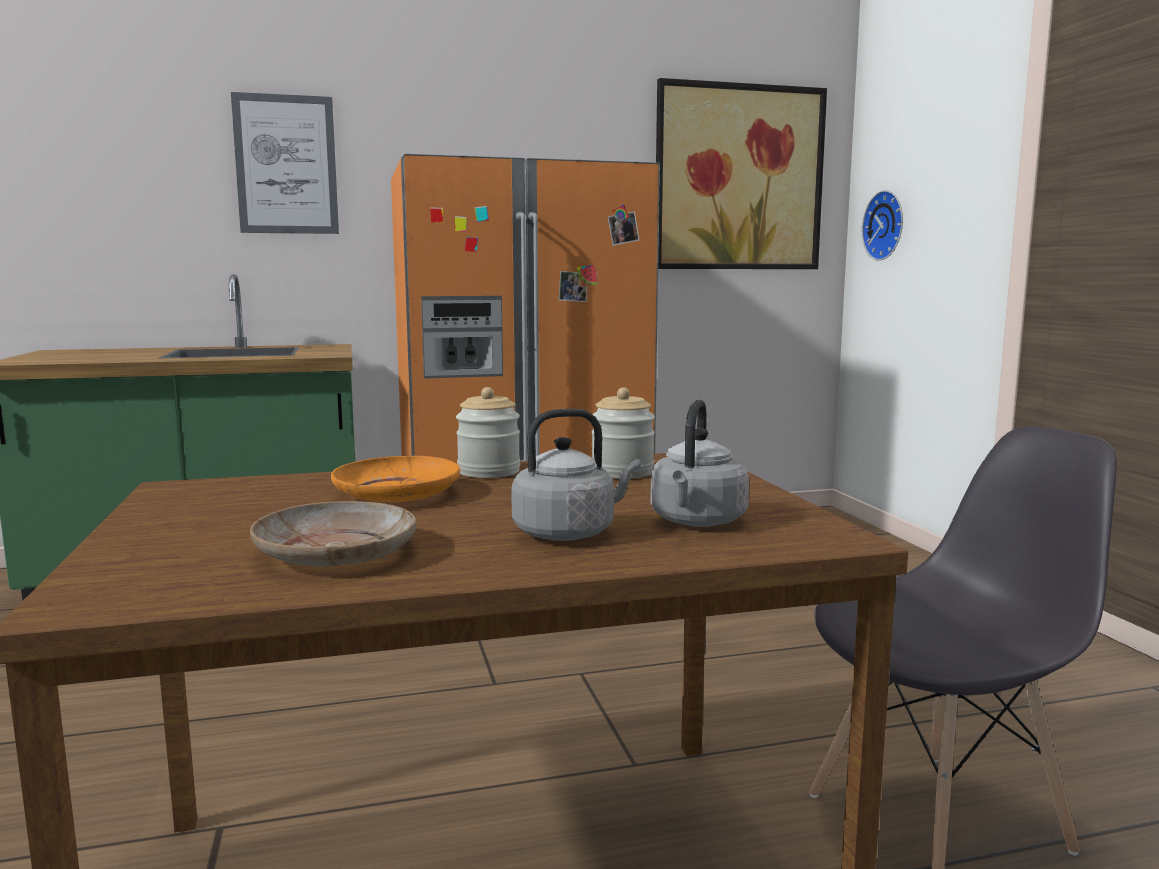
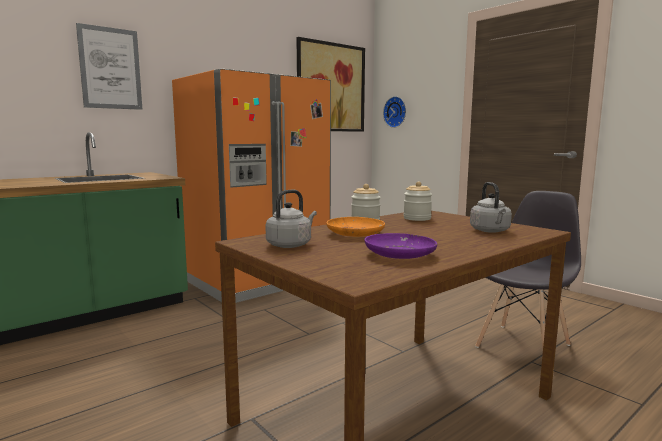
camera: 25 degrees left, 0 degrees up
(337, 553) = (399, 254): beige plate -> purple plate
(569, 533) = (460, 238): grey kettle -> grey kettle (291, 245)

